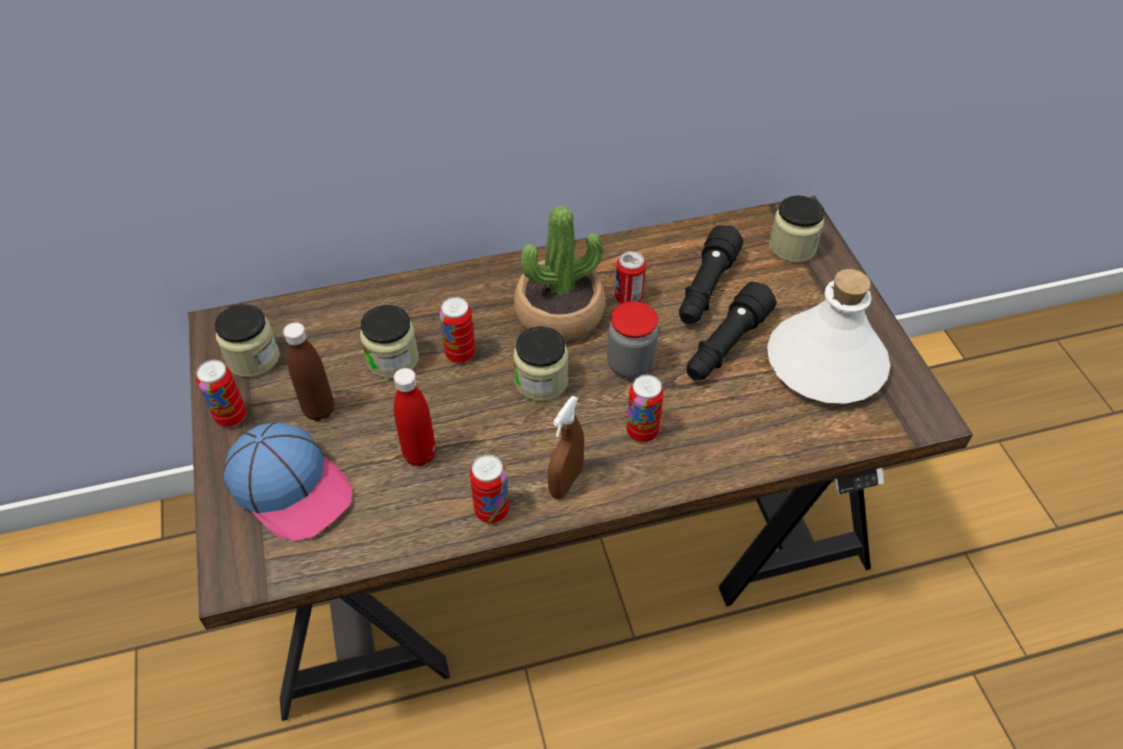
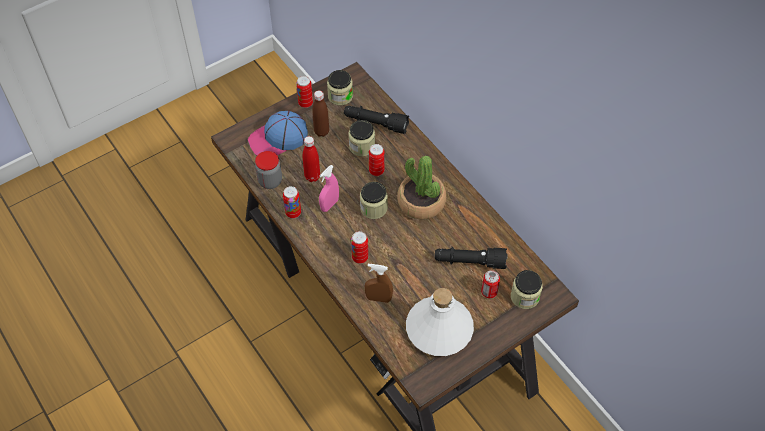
camera: 70 degrees right, 5 degrees up
(291, 487) = (278, 139): cap -> cap turned 45 degrees clockwise
(501, 445) = (329, 204): none -> pink spray bottle
(566, 482) = (319, 235): brown spray bottle -> brown spray bottle (378, 298)
(628, 297) = (446, 228): can -> can (489, 292)
(630, 364) = (400, 241): jar -> jar (270, 181)
(725, 346) = (431, 280): black flashlight -> black flashlight (375, 123)

